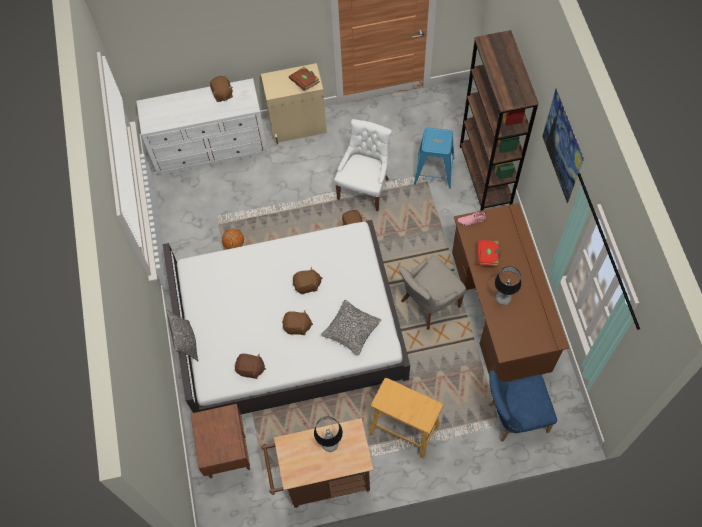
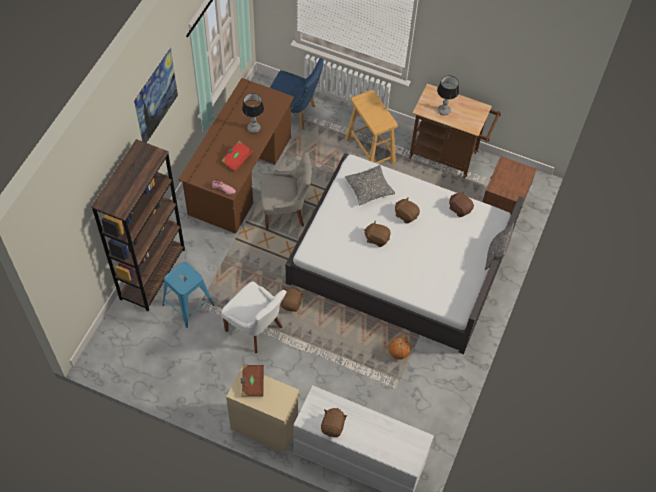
camera: 150 degrees left, 5 degrees down
(364, 188) = (255, 329): white chair -> white chair turned 105 degrees counterclockwise

